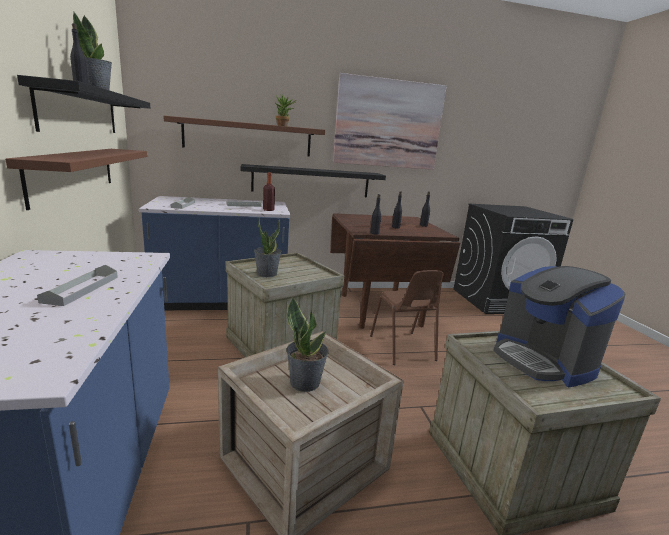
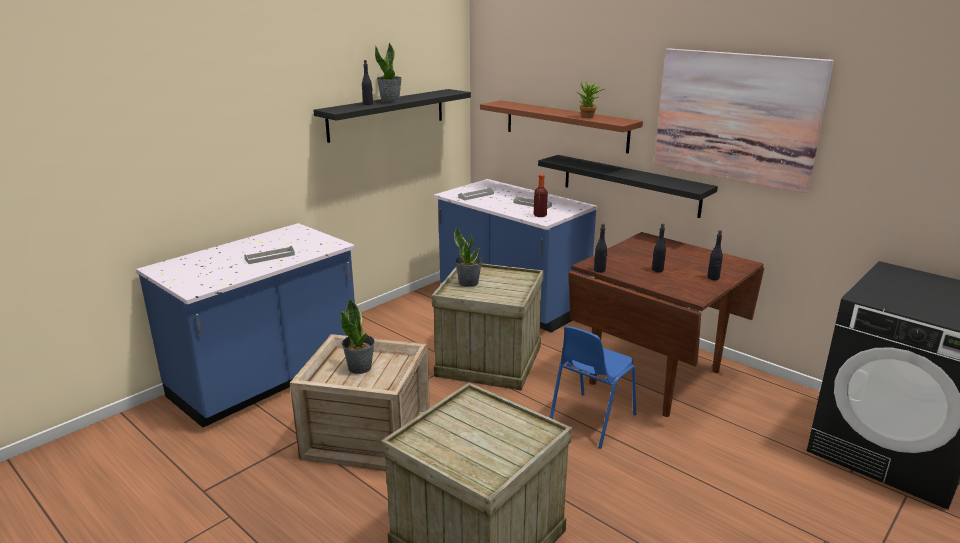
camera: 55 degrees right, 5 degrees up
(74, 173) = (369, 165): brown shelf -> none
(402, 348) = (590, 420): brown chair -> blue chair
(542, 360) = (490, 436): coffee machine -> none

